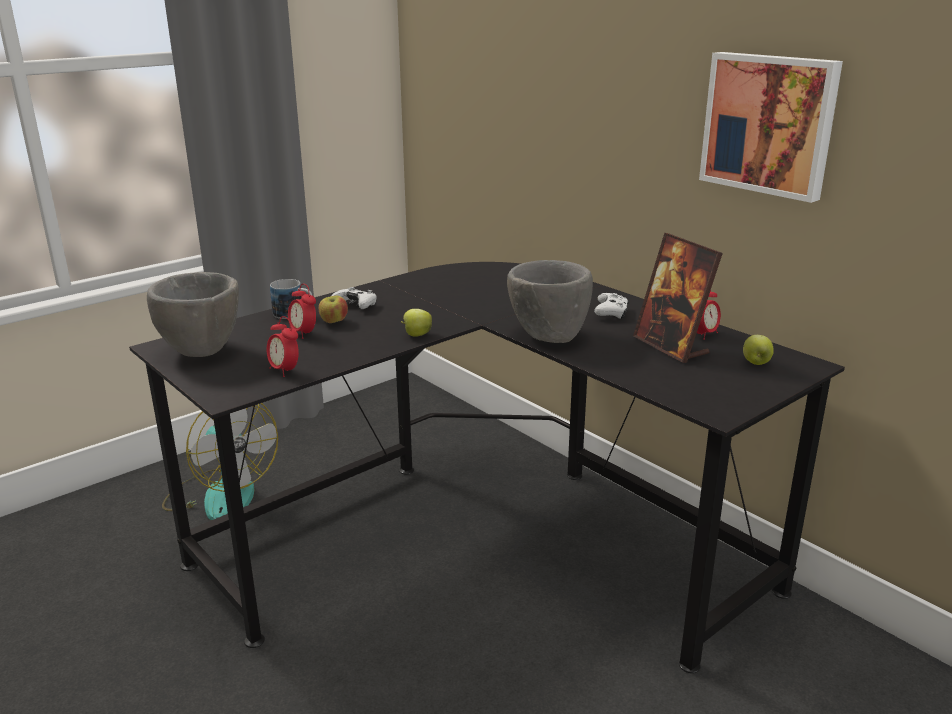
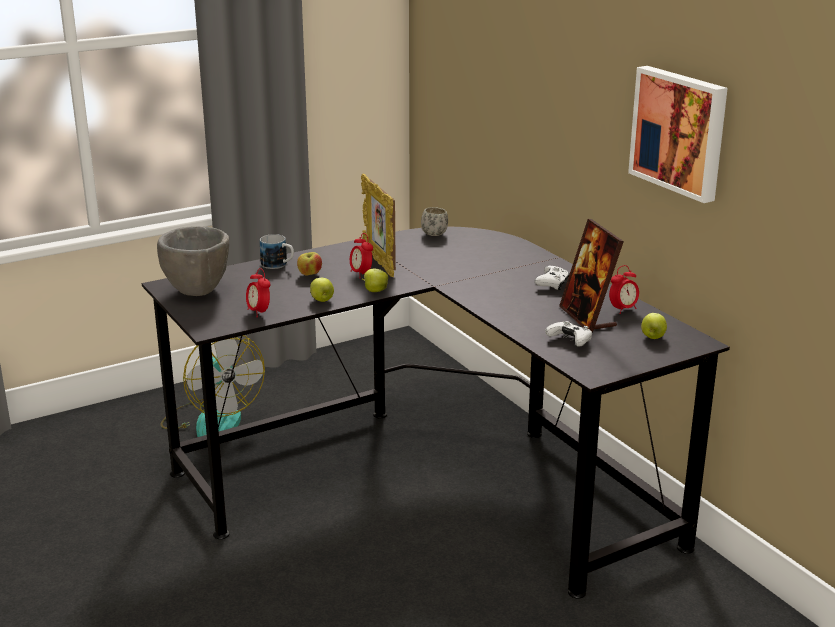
camera: 10 degrees right, 0 degrees up
(303, 333) = (282, 282): alarm clock -> alarm clock (361, 274)
(356, 305) = (333, 261): white game controller -> white game controller (570, 340)
(358, 350) = (322, 300): none -> apple
(410, 304) = (379, 263): none -> picture frame
(456, 269) = (433, 232): none -> white mug
(547, 336) = (485, 301): grey bowl -> none

